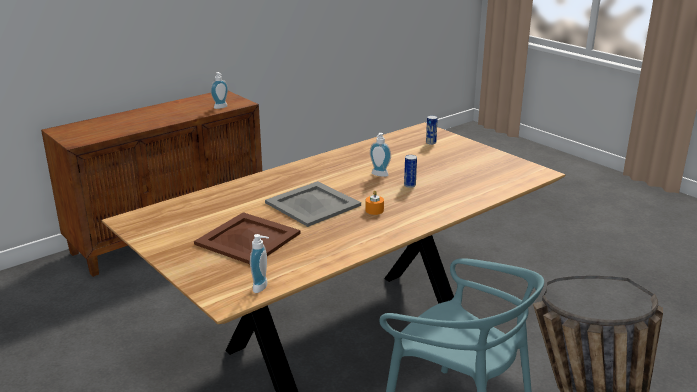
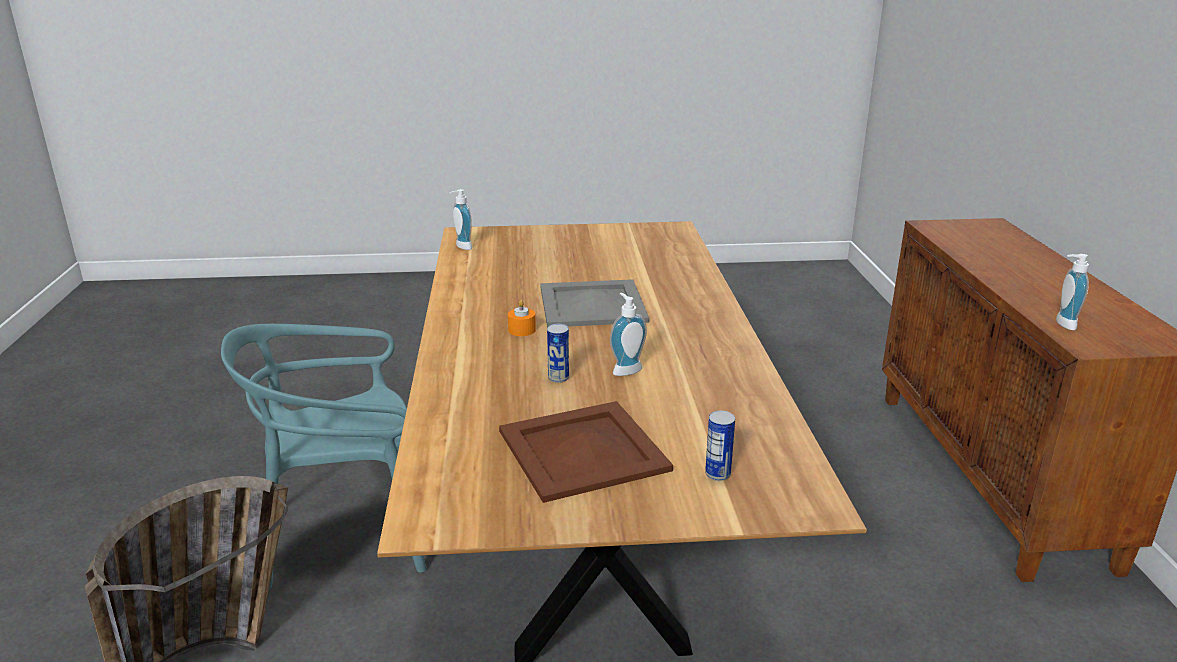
camera: 125 degrees right, 0 degrees up
(248, 239) = (556, 259): brown tray -> brown tray (581, 450)

